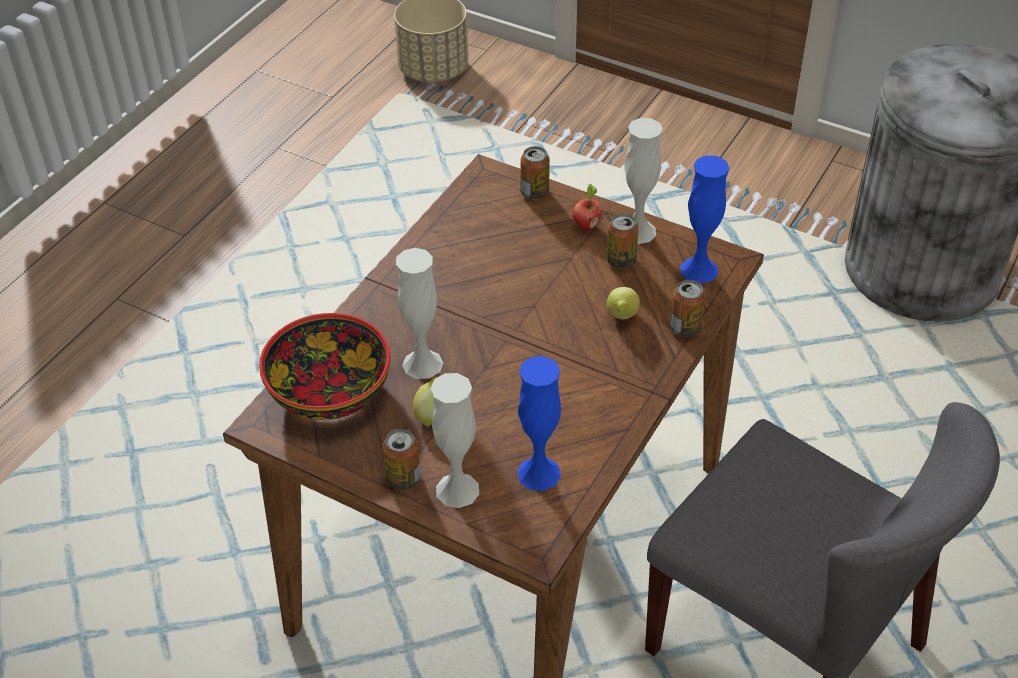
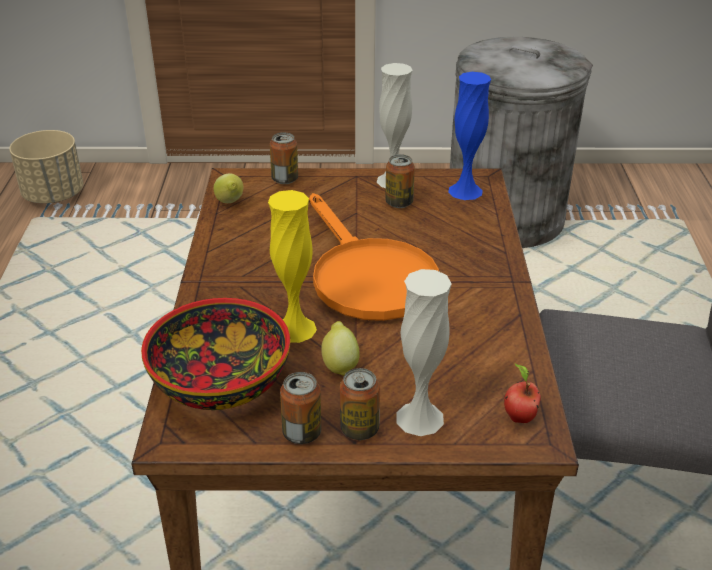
camera: 30 degrees left, 10 degrees down
(422, 364) = (295, 329): white vase -> yellow vase
(524, 333) = (366, 276): none -> orange frying pan
(539, 473) = (480, 376): blue vase -> none
(586, 225) = (348, 188): apple -> apple (518, 417)
(622, 317) = (437, 239): lemon -> lemon (230, 203)
(685, 328) = (493, 230): can -> can (302, 433)

